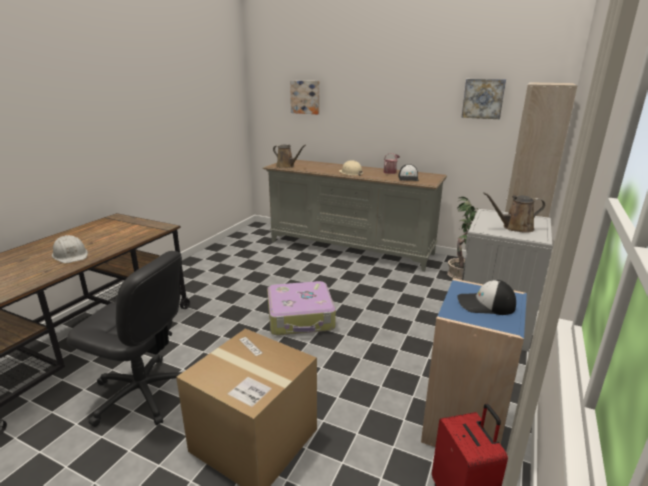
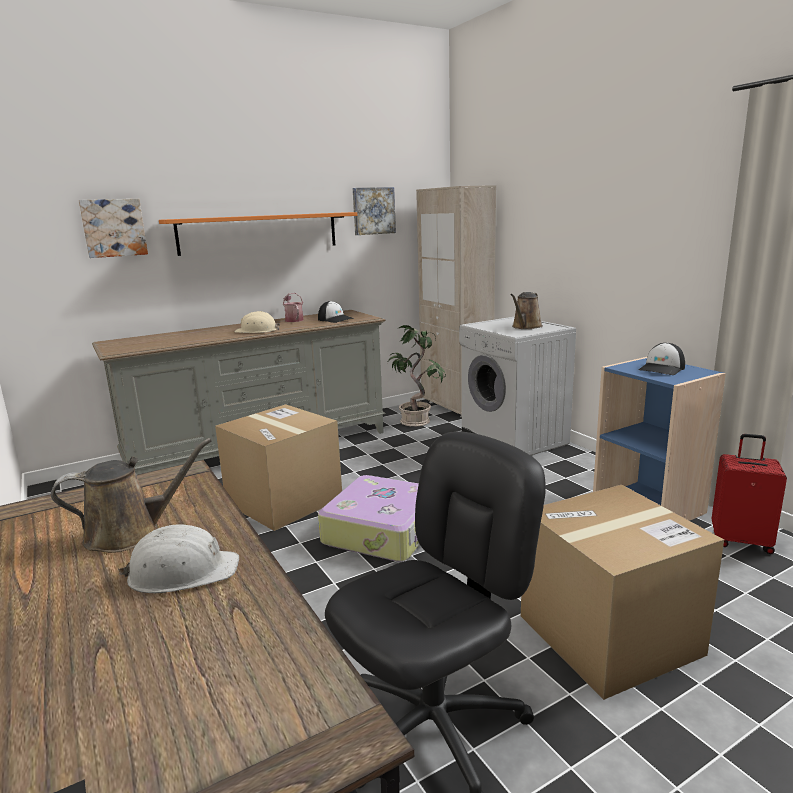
camera: 55 degrees left, 5 degrees down
(286, 166) = (138, 347): brown watering can -> brown watering can (130, 533)
(302, 277) = (284, 501): none -> cardboard box
(387, 108) = (259, 233): none -> orange shelf

